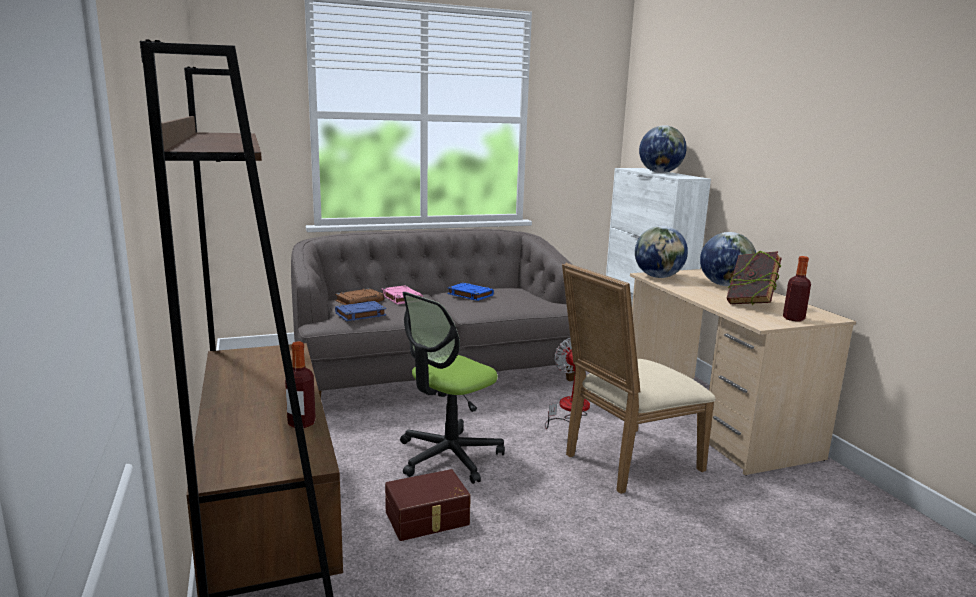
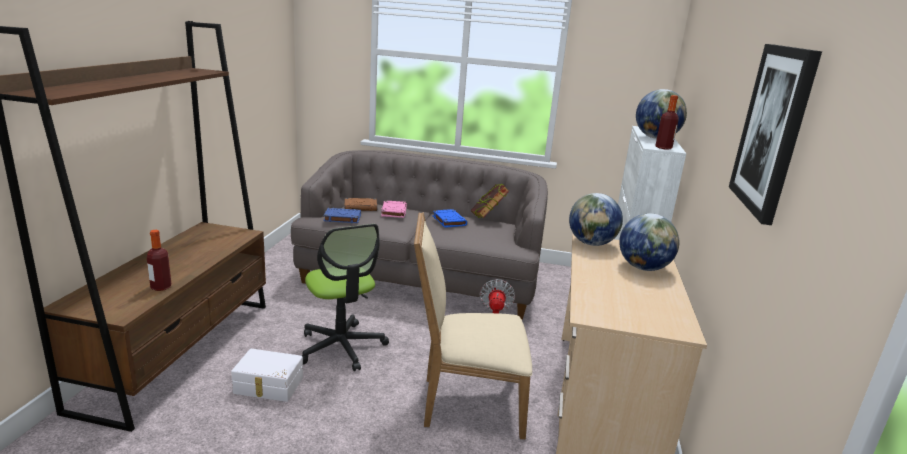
camera: 30 degrees right, 5 degrees up
(428, 519) = (268, 386): brown storage box -> white storage box
(448, 456) = (341, 347): office chair -> office chair turned 105 degrees counterclockwise
(750, 304) = (623, 294): book -> book (487, 218)
(793, 319) = (635, 321): bottle -> bottle (663, 147)
(901, 124) = (773, 130): none -> picture

